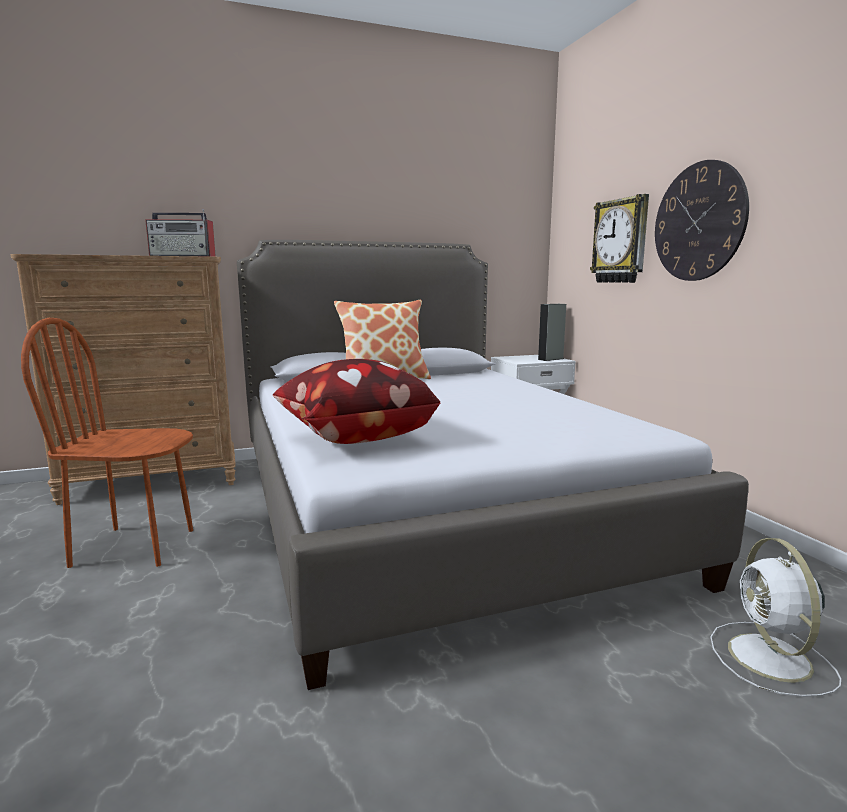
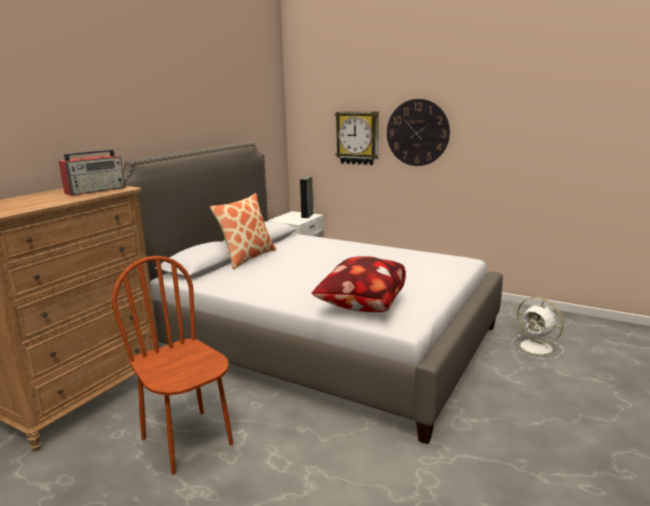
camera: 40 degrees left, 5 degrees up
(134, 547) = (188, 441): brown chair -> brown chair turned 90 degrees clockwise

